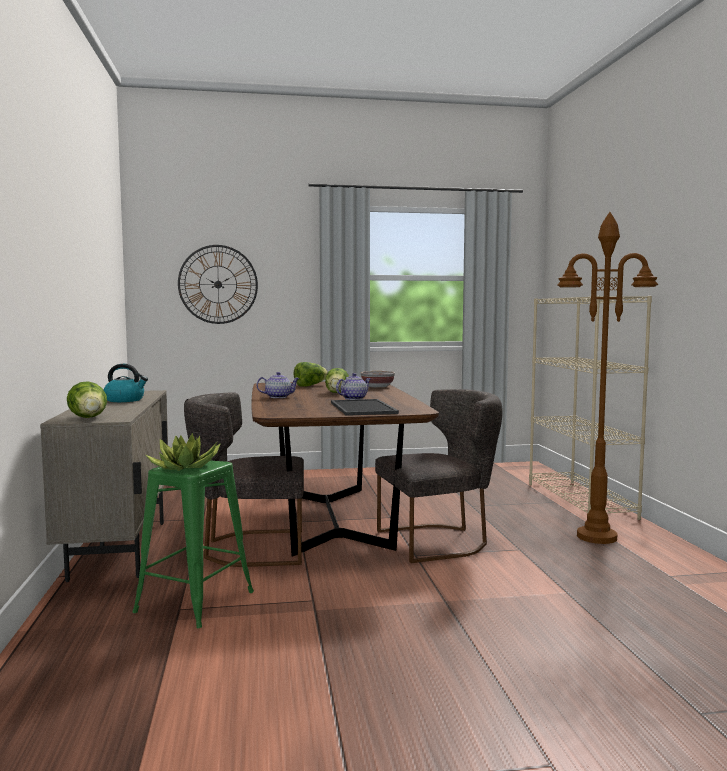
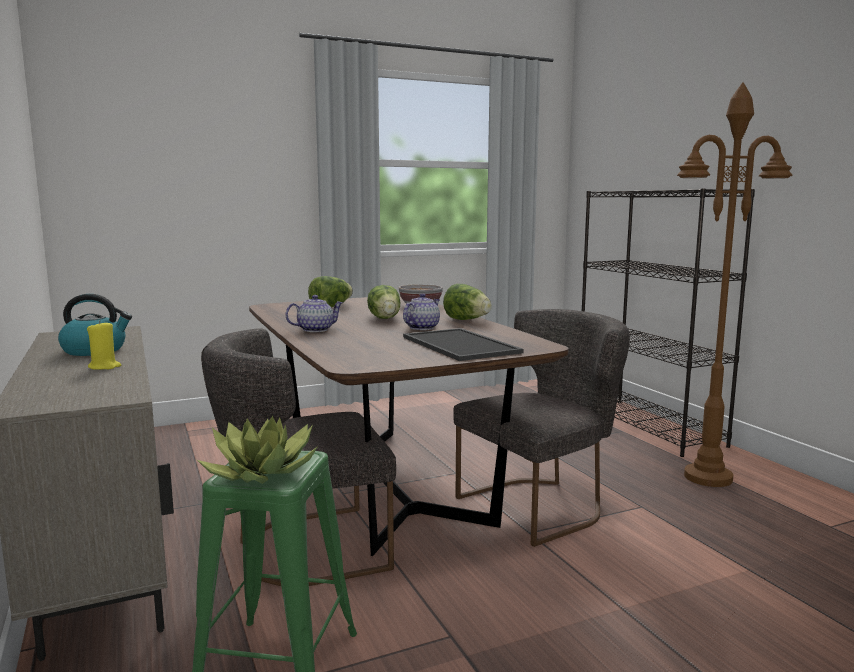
camera: 15 degrees left, 5 degrees up
(89, 418) = (70, 398): lettuce -> lettuce (467, 320)
(122, 407) = (104, 367): none -> yellow candle
(218, 284) = (177, 169): wall clock -> none
(580, 500) = (648, 426): beige bookcase -> black bookcase

